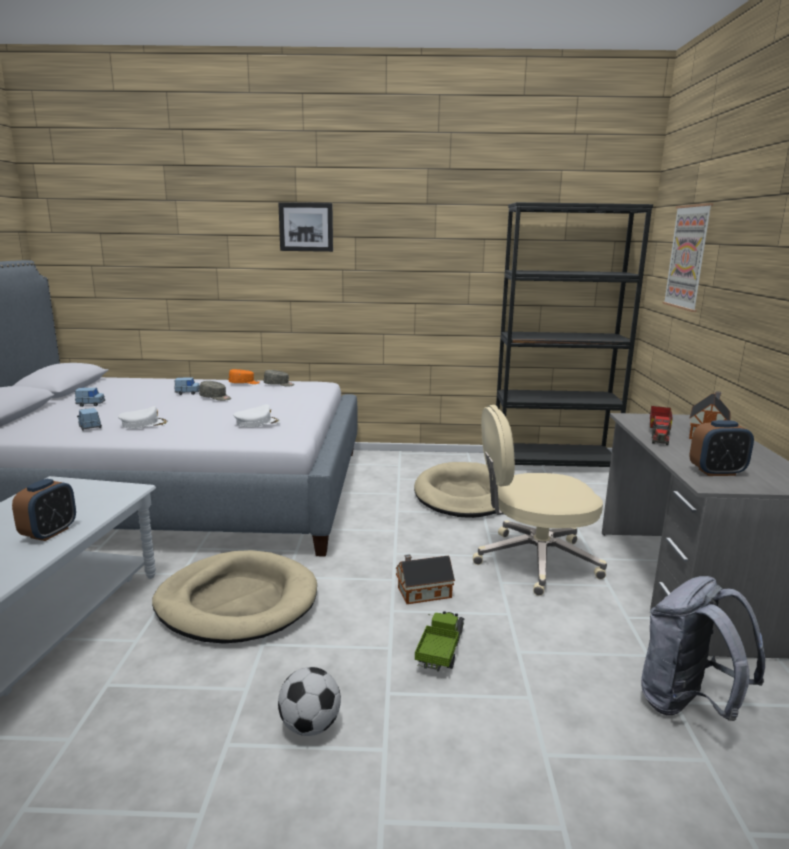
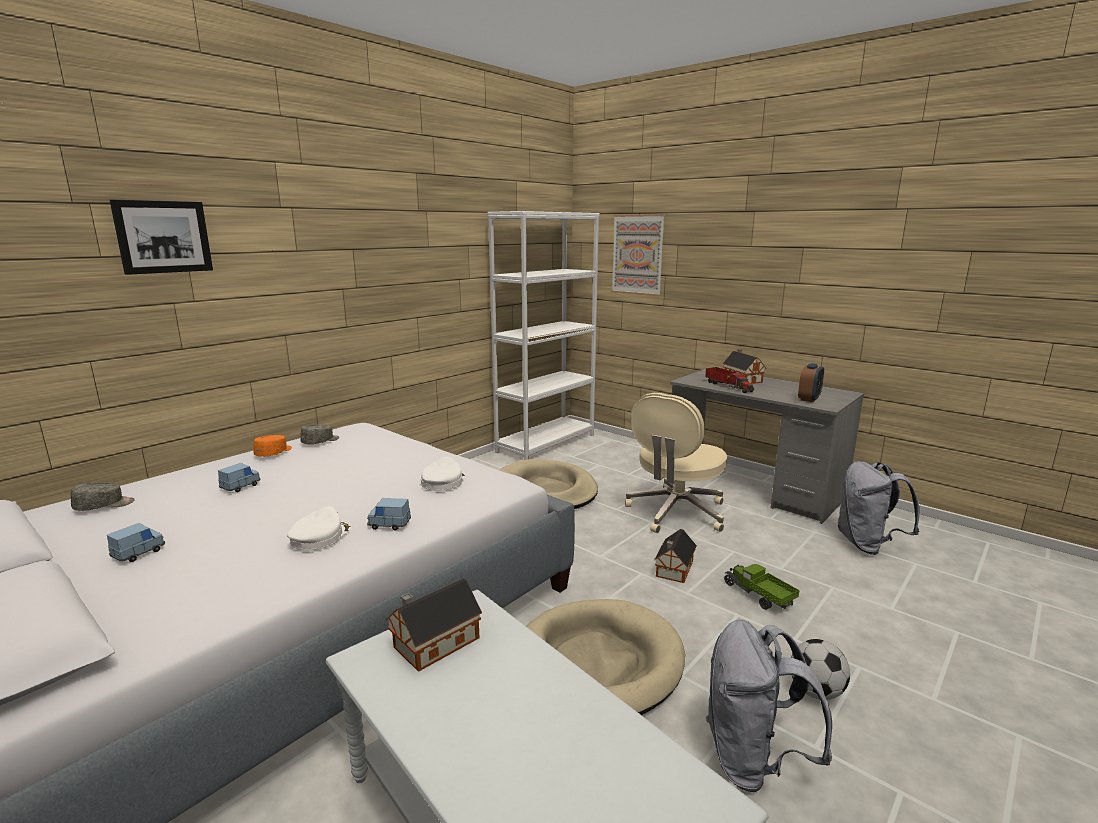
camera: 50 degrees left, 0 degrees up
(49, 533) = (543, 690): alarm clock -> none
(80, 493) = (433, 643): none -> toy house
(90, 427) = (258, 573): blue toy car -> blue toy car (389, 524)
(182, 711) = (753, 760): none -> grey backpack
(215, 398) = (298, 478): grey cap -> grey cap (104, 506)
(306, 227) = (298, 239): picture -> picture (163, 237)
(553, 464) = (546, 443): black bookcase -> white bookcase

